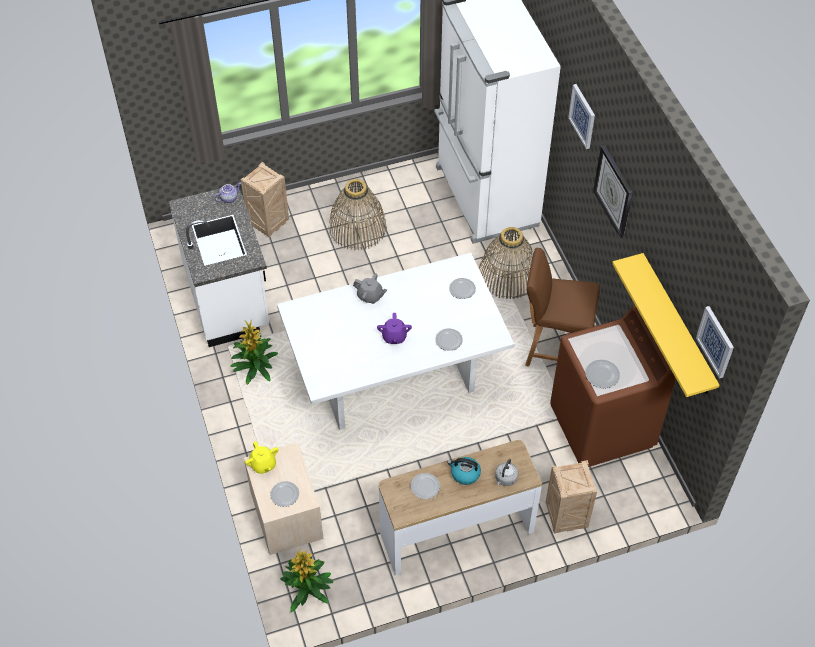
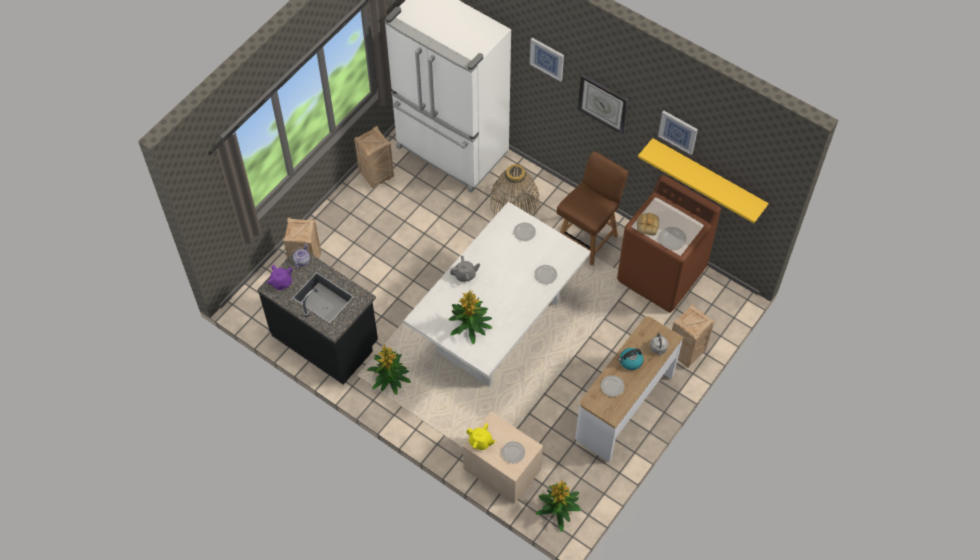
camera: 35 degrees left, 5 degrees up
(228, 298) = (326, 339): white counter -> black counter
(333, 345) = (470, 326): none -> potted plant
(357, 228) = (377, 228): basket -> none
(394, 337) = (506, 295): purple teapot -> purple teapot (281, 283)
(397, 182) = (376, 175): none -> crate
(554, 349) = (588, 238): brown chair -> brown chair turned 150 degrees clockwise
(586, 346) = (647, 225): none -> bread
(716, 341) = (757, 175): picture -> picture (678, 132)

